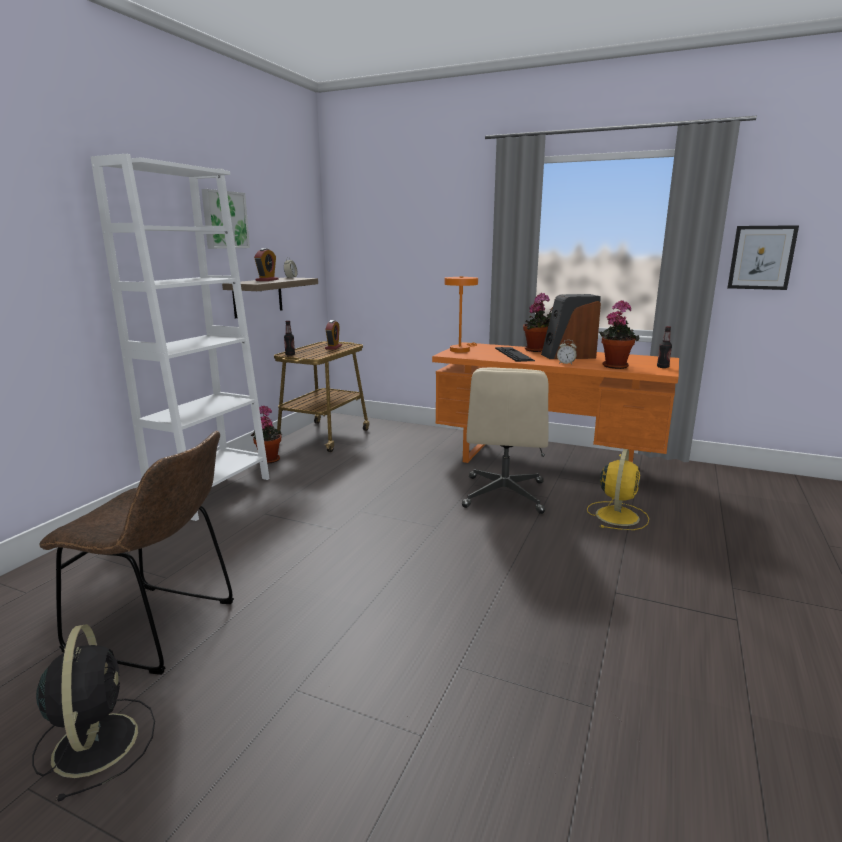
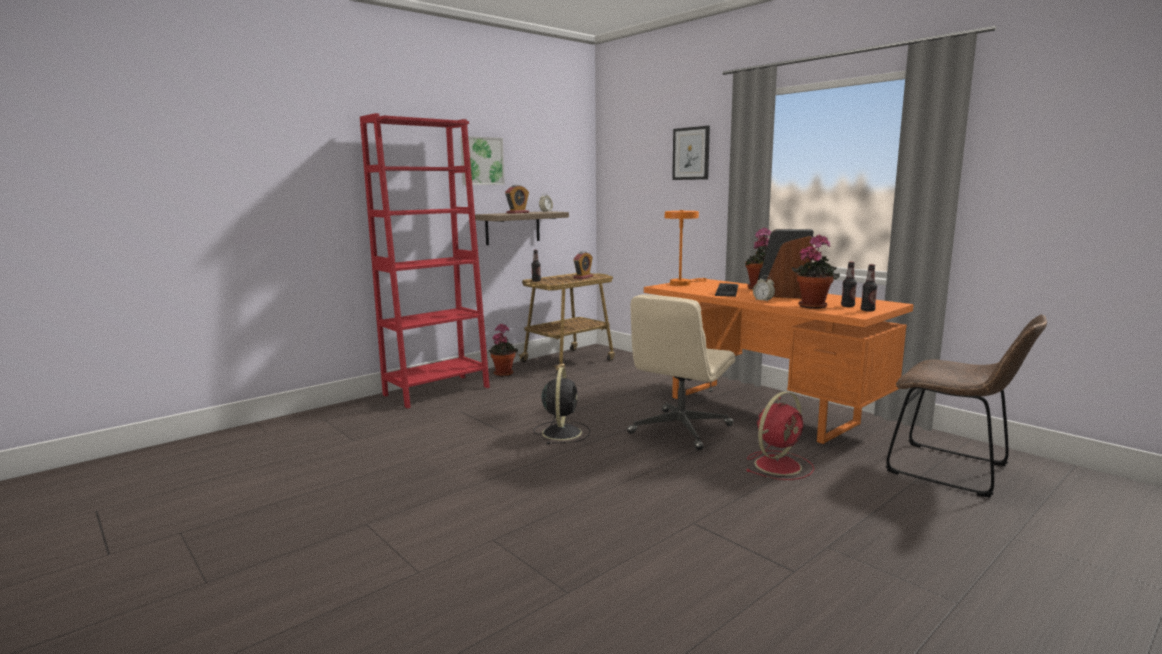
camera: 25 degrees right, 5 degrees down
(96, 741) = (231, 519): black fan -> black fan (562, 432)
(160, 628) = (321, 469): brown chair -> brown chair (954, 471)
(211, 492) = (437, 391): white bookcase -> red bookcase
(617, 515) = (779, 465): yellow fan -> red fan
(640, 364) = (847, 306): none -> bottle
(761, 257) = (1018, 188): picture -> picture (691, 153)

